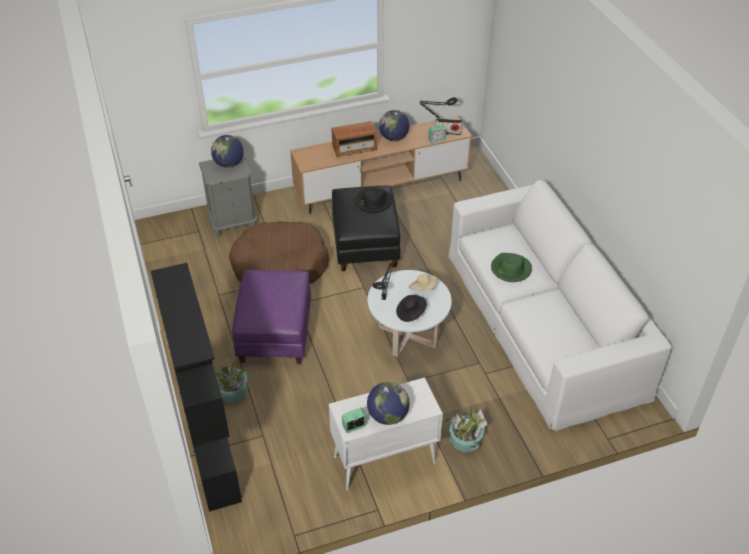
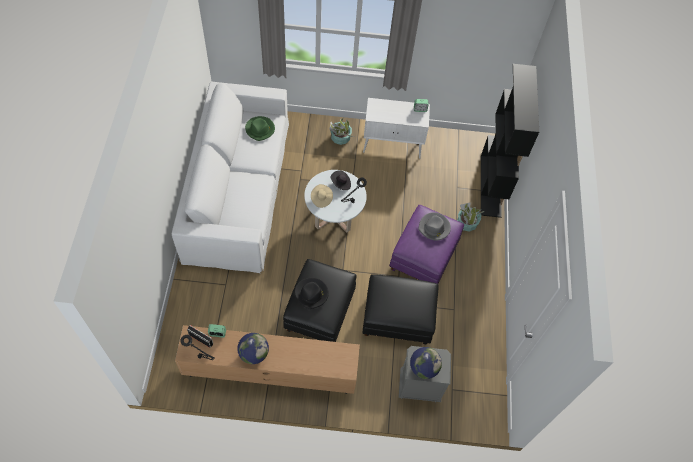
camera: 160 degrees left, 15 degrees up
(268, 304) = (434, 228): none -> grey hat
(280, 265) = (397, 318): brown dog bed -> black ottoman
(354, 148) = (297, 355): radio -> none
(387, 416) = (398, 107): globe -> none
(510, 269) = (250, 190): green hat -> green hat (260, 129)

